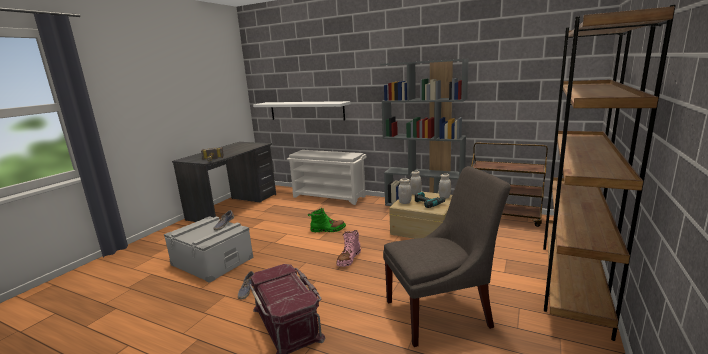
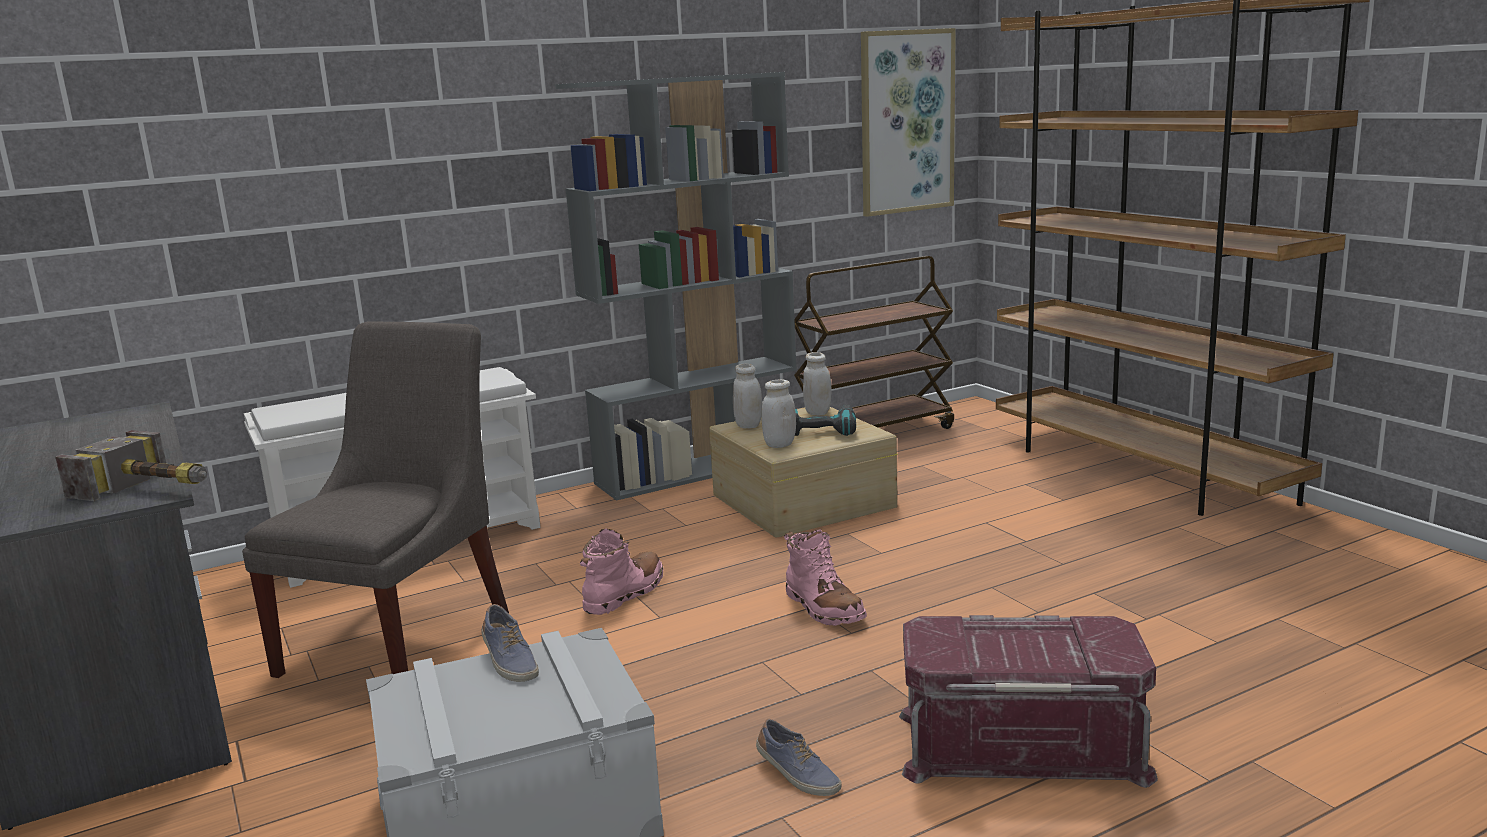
camera: 55 degrees left, 0 degrees up
(306, 110) = (252, 260): white shelf -> none
(328, 229) = (625, 593): green boot -> pink boot
(442, 312) = (1136, 583): grey chair -> grey chair (403, 638)
(554, 80) = (906, 122): none -> picture

